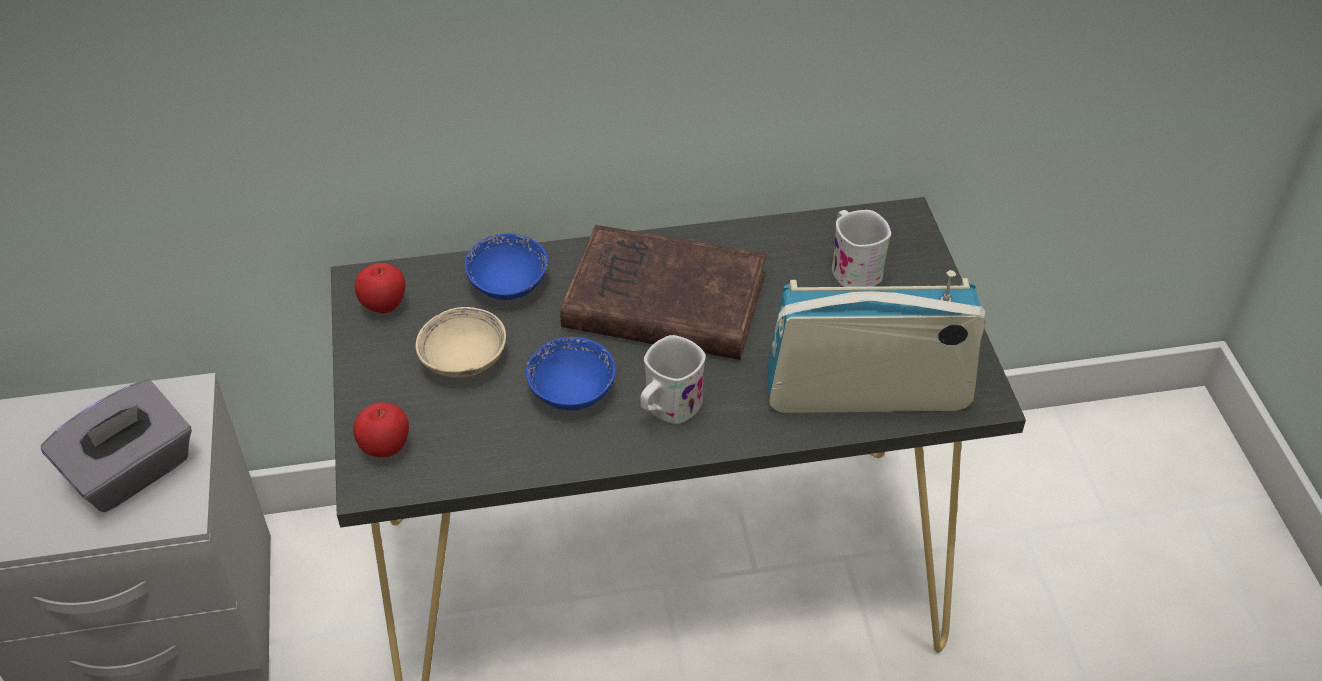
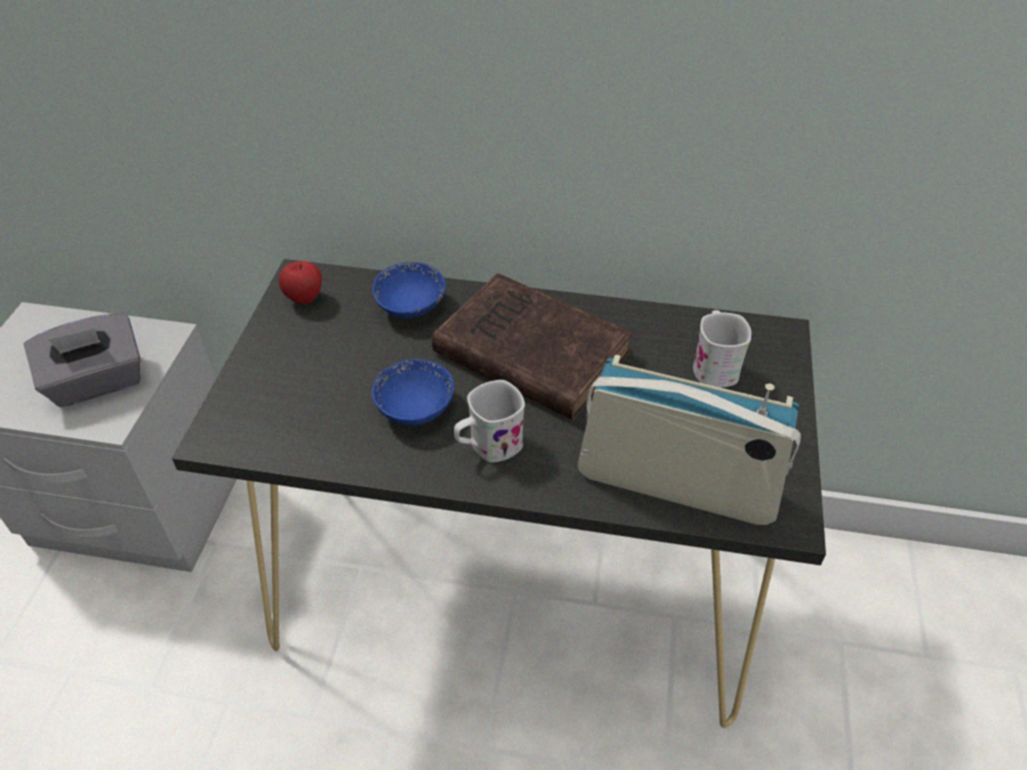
camera: 20 degrees right, 0 degrees up
(385, 448) = (240, 413): apple -> none
(464, 360) = (342, 358): beige bowl -> none

